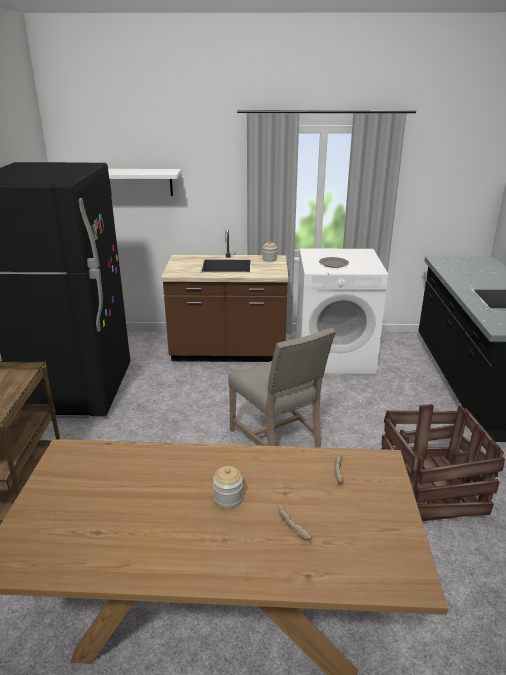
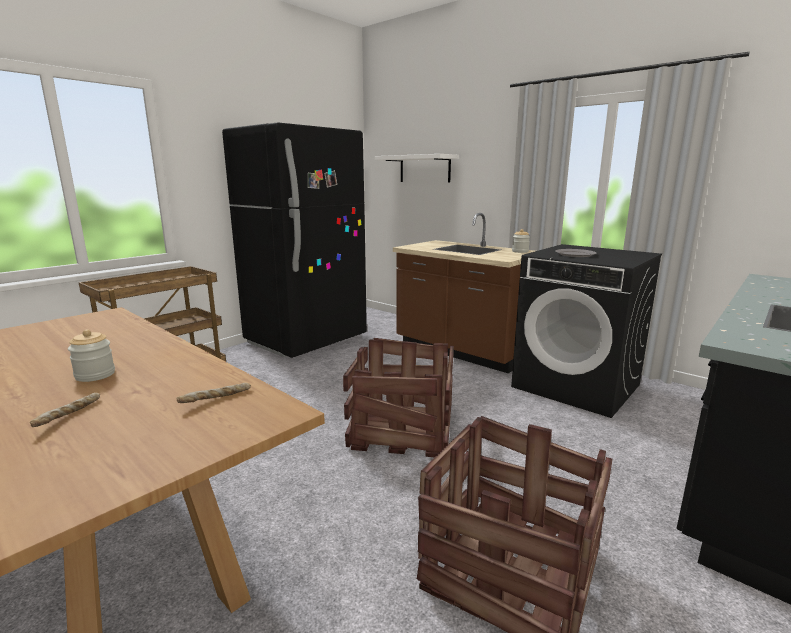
camera: 40 degrees right, 10 degrees down
(278, 440) = (400, 430): beige chair -> crate
(334, 356) = (577, 386): white washing machine -> black washing machine

